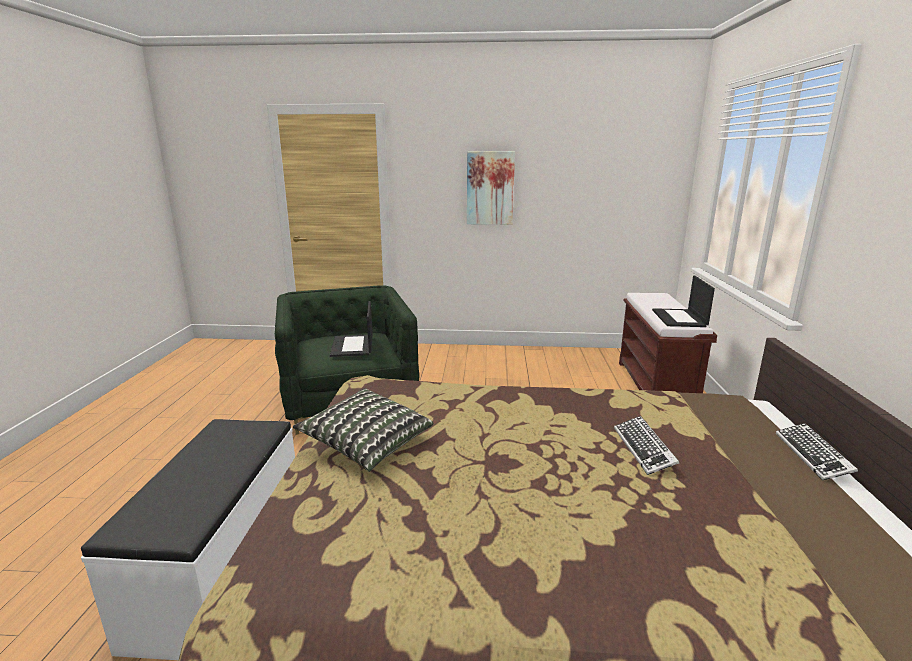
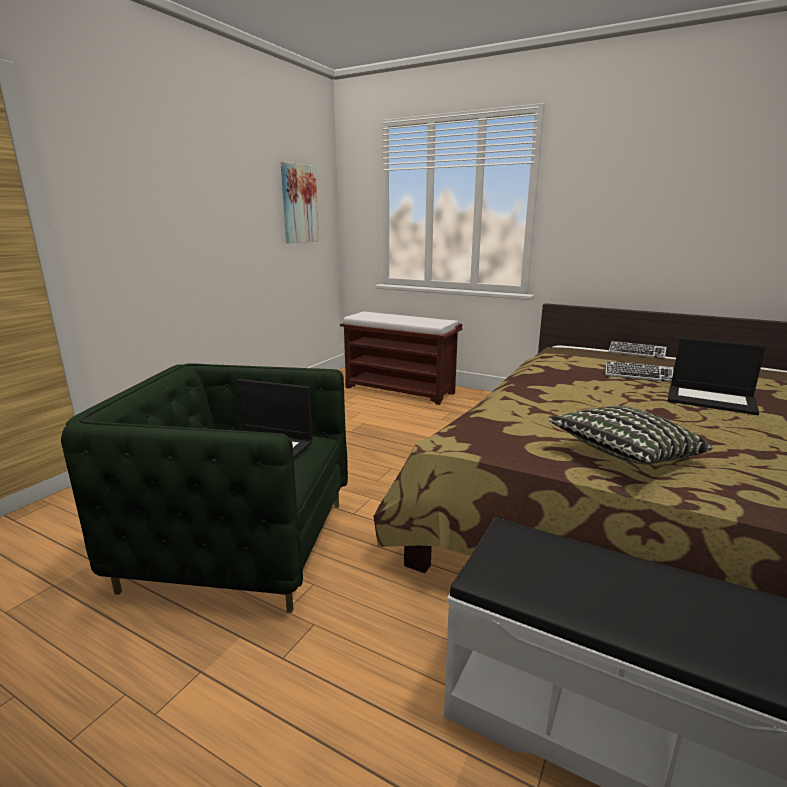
camera: 65 degrees left, 0 degrees up
(490, 188) = (191, 217): picture -> picture (299, 203)
(679, 318) = (428, 320): laptop -> laptop (711, 399)

